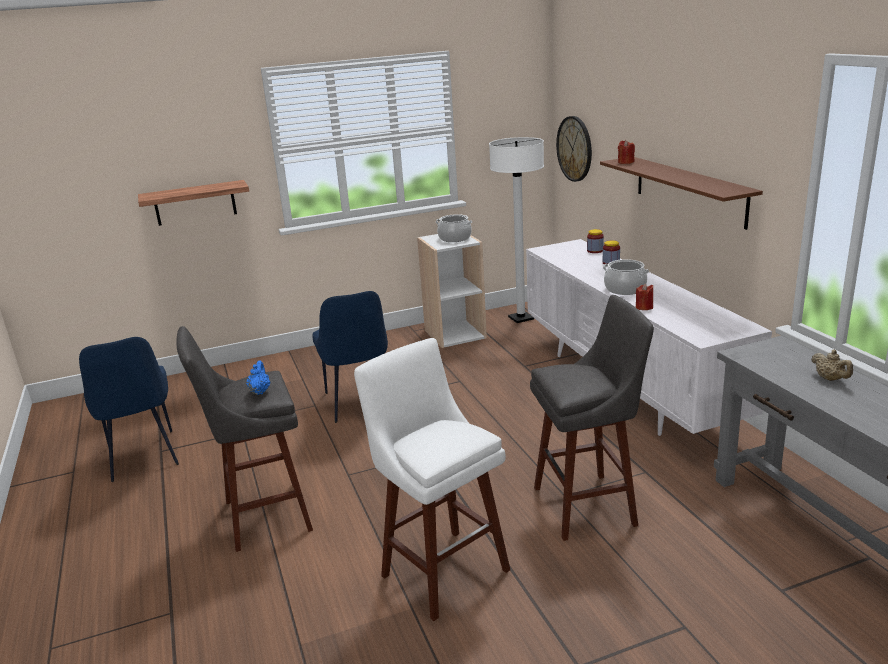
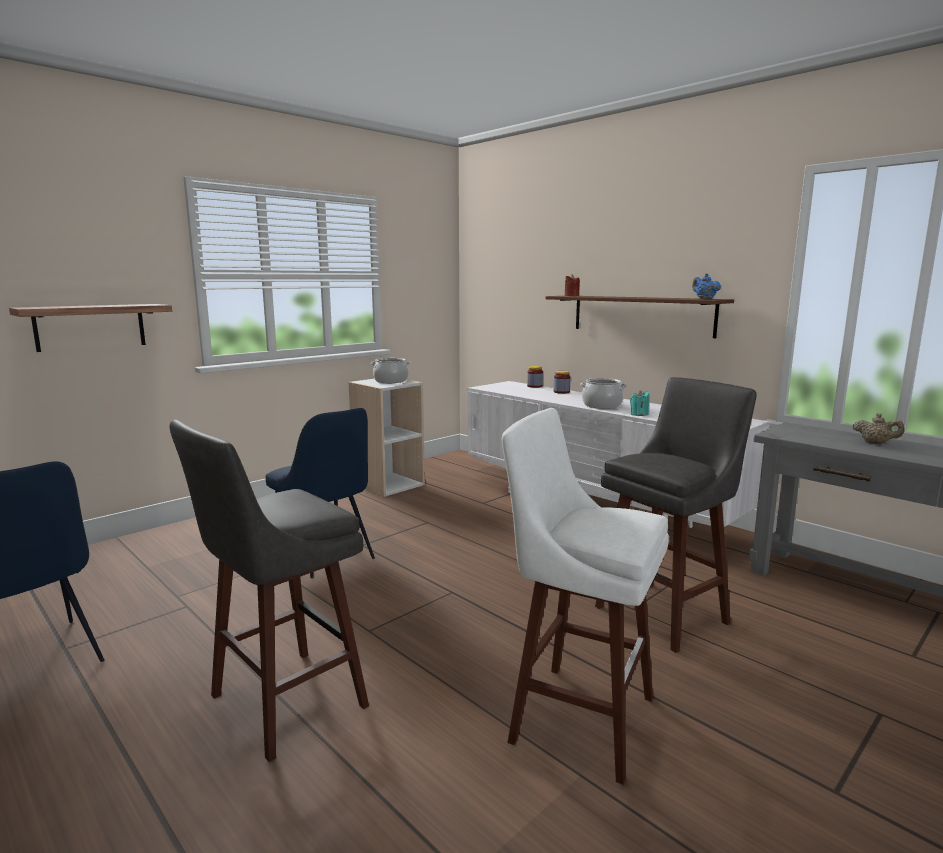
camera: 25 degrees left, 10 degrees down
(260, 391) = (302, 506): blue teapot -> blue teapot (704, 299)
(521, 318) = (445, 467): white floor lamp -> none
(575, 148) = (491, 301): wall clock -> none
(644, 307) = (639, 414): red candle -> turquoise candle

